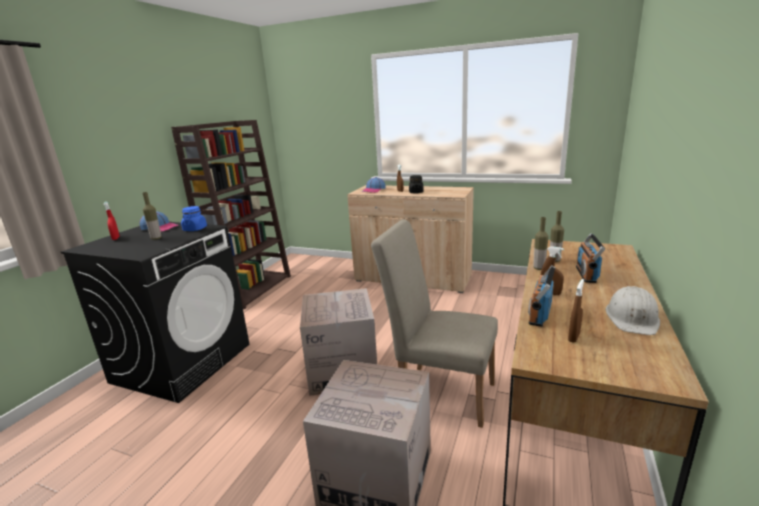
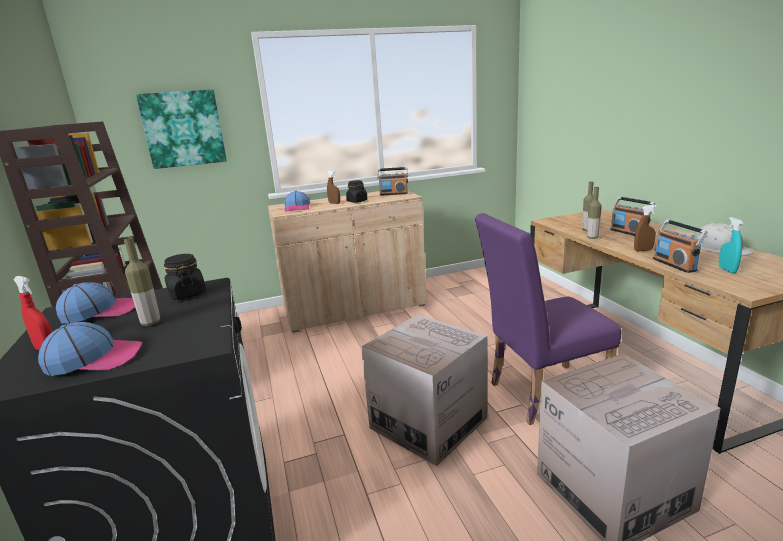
camera: 40 degrees left, 0 degrees up
(114, 247) = (94, 358): none -> cap
(195, 229) = (187, 294): blue jar -> black jar
(324, 124) = (183, 129): none -> picture
(438, 391) = (540, 393): beige chair -> purple chair
(453, 191) = (393, 194): none -> radio
(574, 337) = (727, 270): brown spray bottle -> turquoise spray bottle

